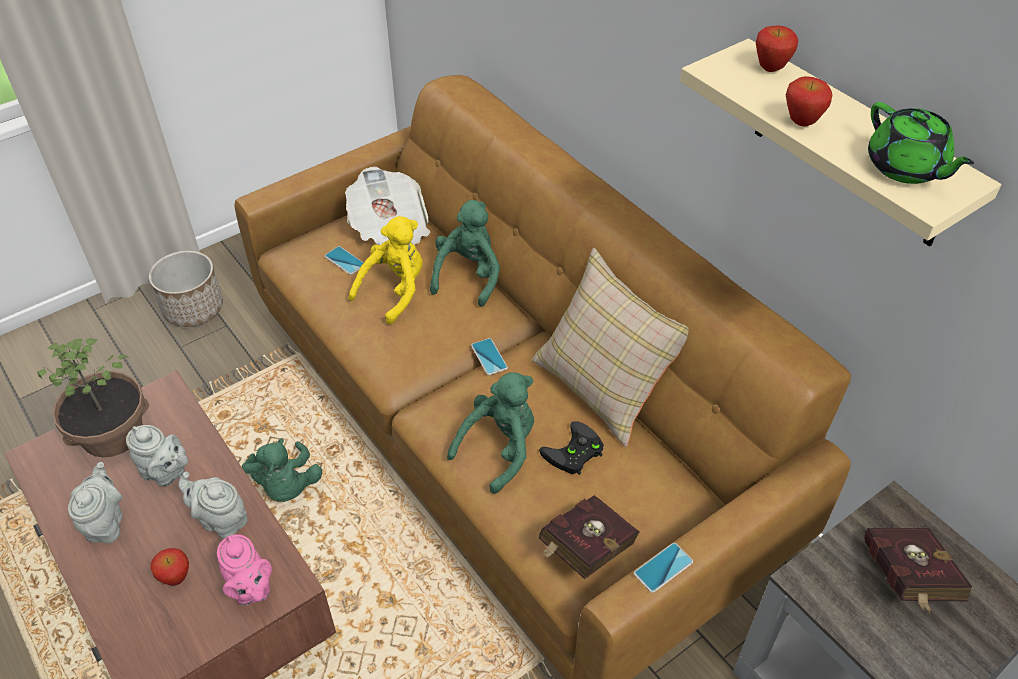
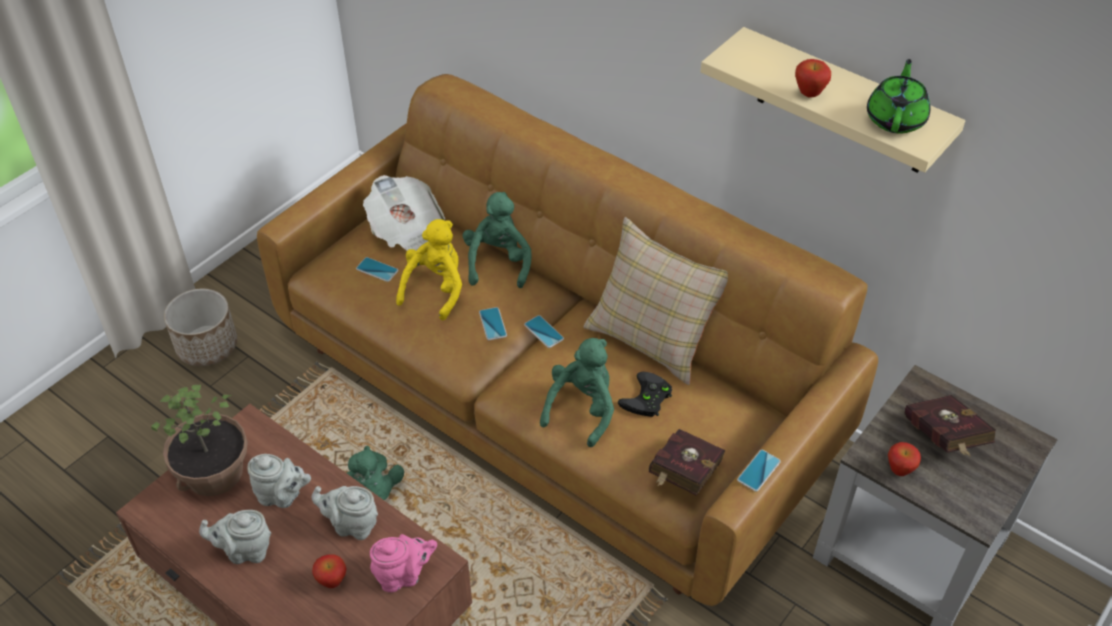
camera: 15 degrees left, 0 degrees up
(106, 523) = (245, 551): grey teapot -> grey teapot turned 75 degrees counterclockwise
(251, 589) = (403, 575): pink teapot -> pink teapot turned 60 degrees counterclockwise
(438, 338) = (492, 324): none -> phone
(770, 69) = (770, 51): apple -> apple (899, 471)
(906, 168) = (896, 119): green teapot -> green teapot turned 120 degrees counterclockwise

